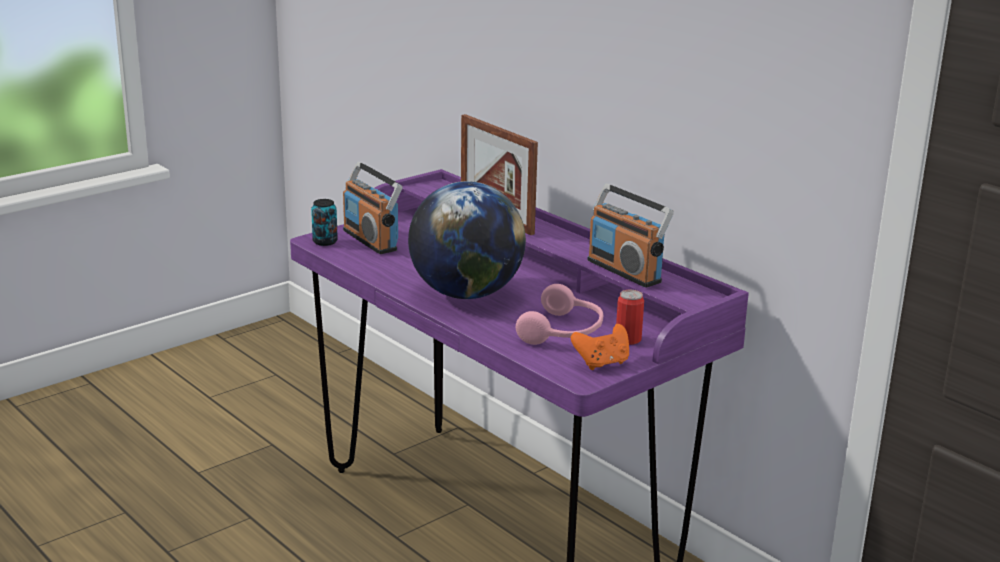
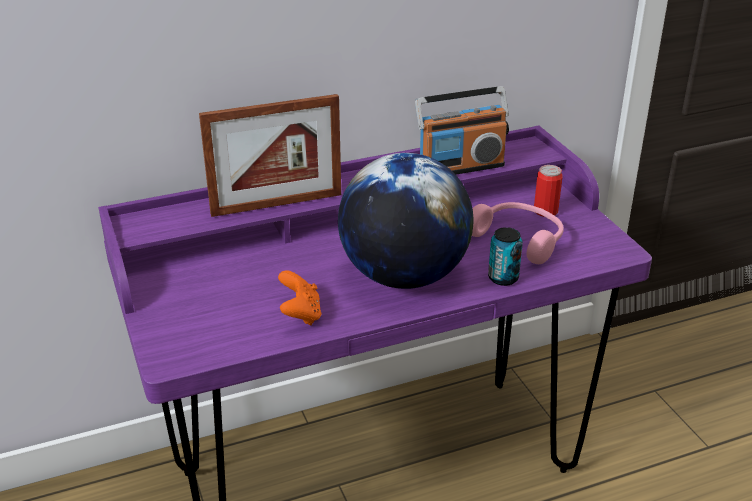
camera: 70 degrees left, 10 degrees up
(325, 242) = (182, 352): can -> can (503, 278)
(371, 240) = (204, 314): radio -> none
(602, 363) = (592, 234): orange game controller -> orange game controller (300, 314)

